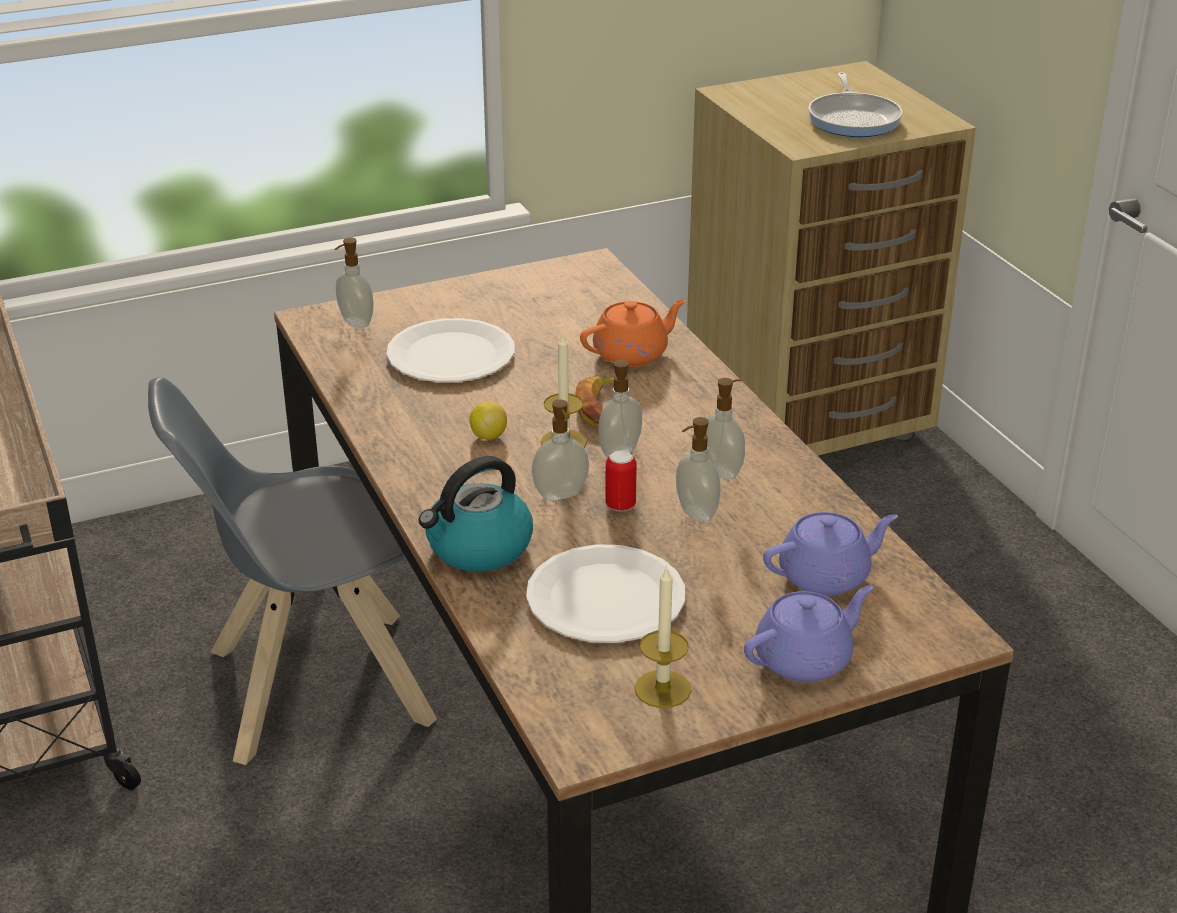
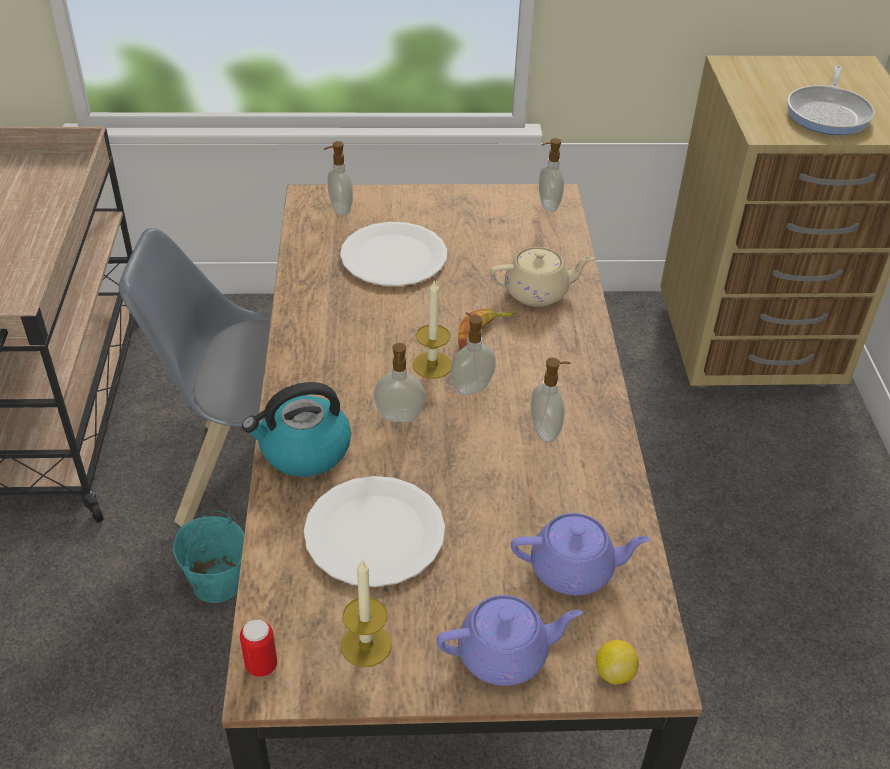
camera: 20 degrees right, 10 degrees up
(325, 809) = (216, 582): none -> turquoise bucket
(488, 436) = (377, 342): lemon -> lemon (614, 673)
(620, 505) = (441, 442): can -> can (261, 665)
(632, 354) = (538, 292): orange teapot -> beige teapot
(695, 513) = (498, 468): soap dispenser -> soap dispenser (547, 205)

